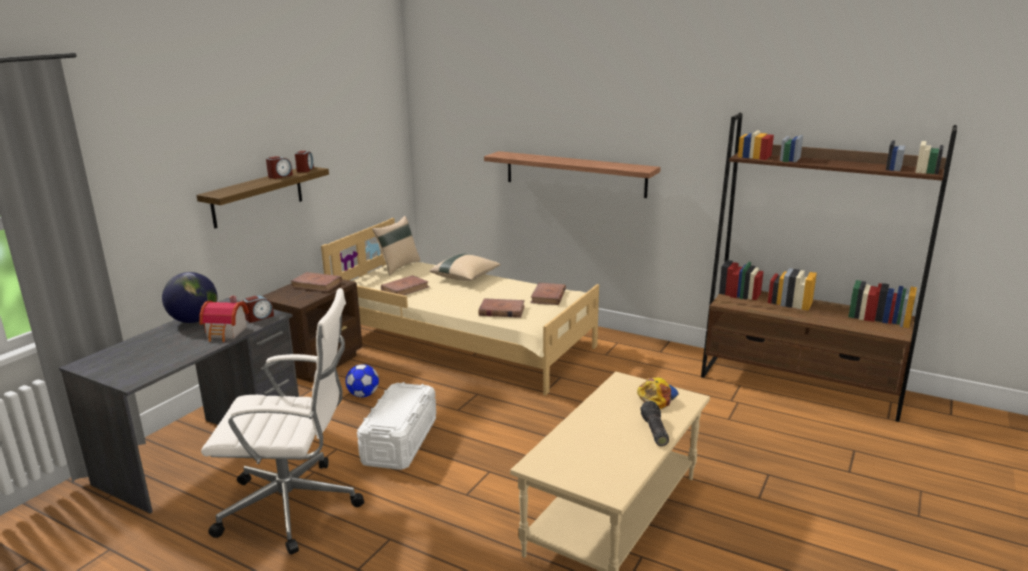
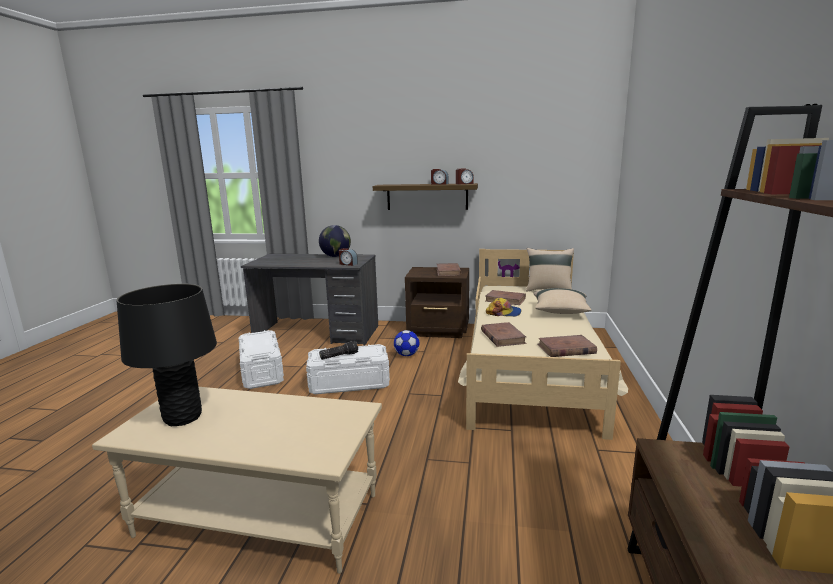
camera: 70 degrees right, 5 degrees down
(226, 333) = (321, 264): toy house -> none
(294, 507) = (261, 371): white office chair -> white storage box
(574, 174) = (678, 223): shelf -> none
(594, 461) = (182, 418): none -> black table lamp
(653, 431) = (242, 443): flashlight -> flashlight (339, 355)
(656, 397) = (324, 435): cap -> cap (504, 312)

